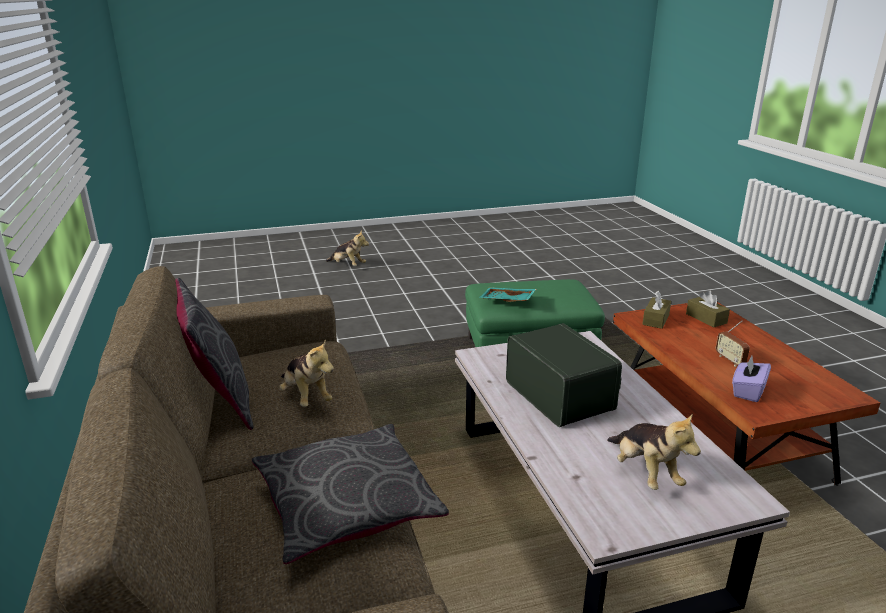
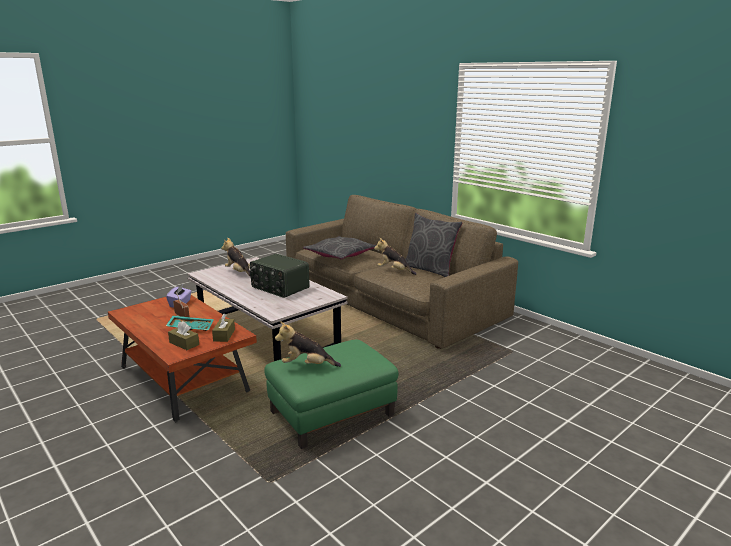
camera: 155 degrees right, 5 degrees down
(348, 265) = (655, 495): plush toy -> plush toy (307, 365)
(507, 301) = (344, 343): turquoise tray -> turquoise tray (191, 328)

